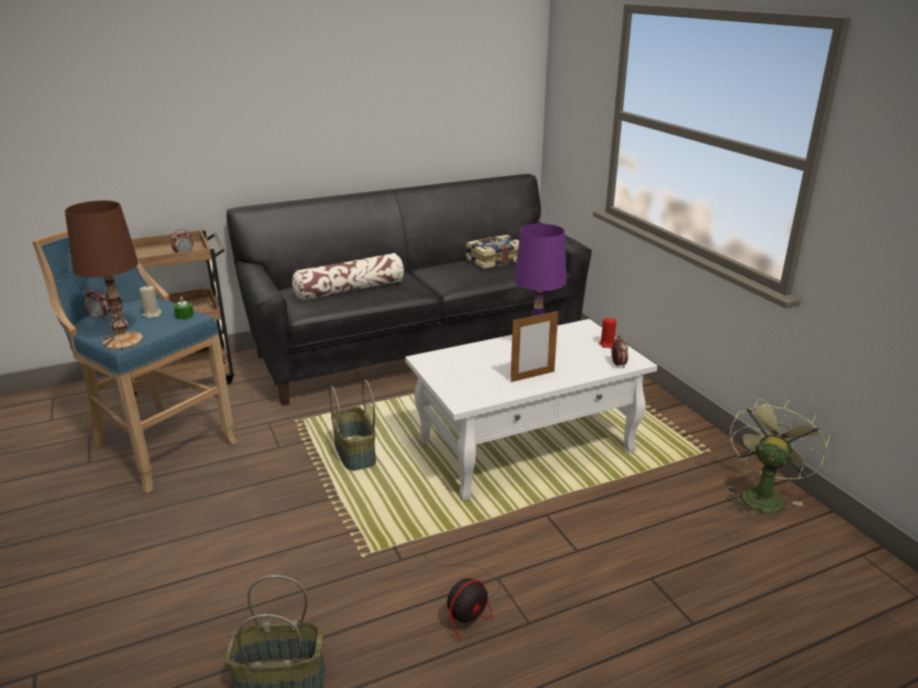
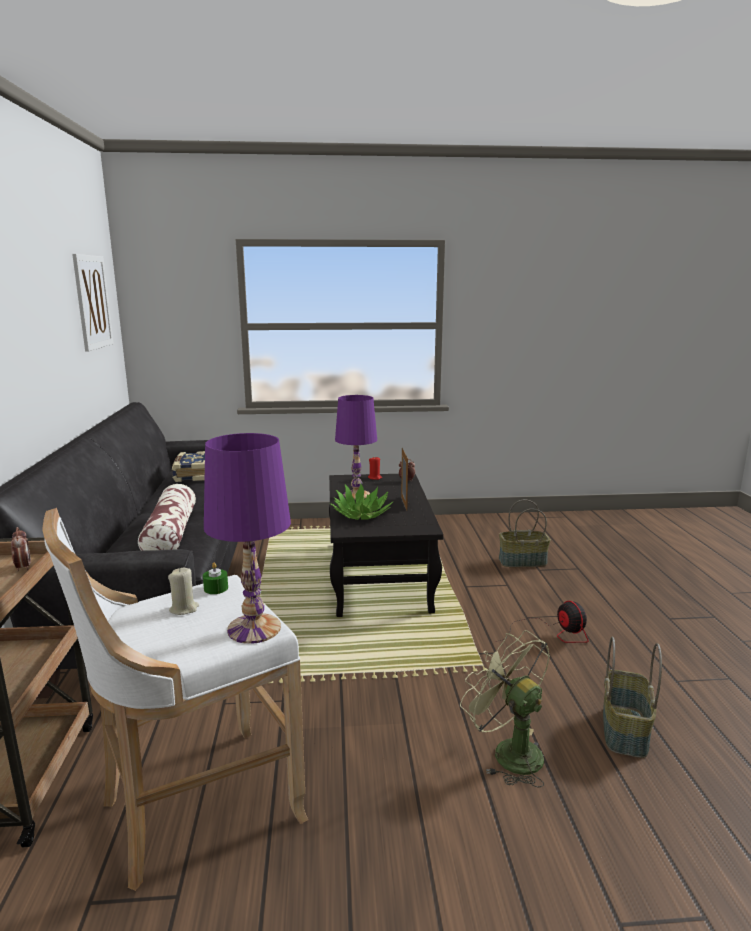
camera: 70 degrees left, 10 degrees down
(100, 317) = (145, 648): alarm clock -> none
(122, 340) = (253, 628): brown table lamp -> purple table lamp
(158, 445) = (195, 808): blue stool -> white stool
(354, 453) = (330, 654): basket -> basket (522, 562)
(475, 68) = (92, 302): none -> picture
(478, 359) = (361, 514): none -> potted plant
(527, 445) = (378, 575): white coffee table -> black coffee table
(762, 495) = (476, 523): green fan -> green fan (508, 751)

